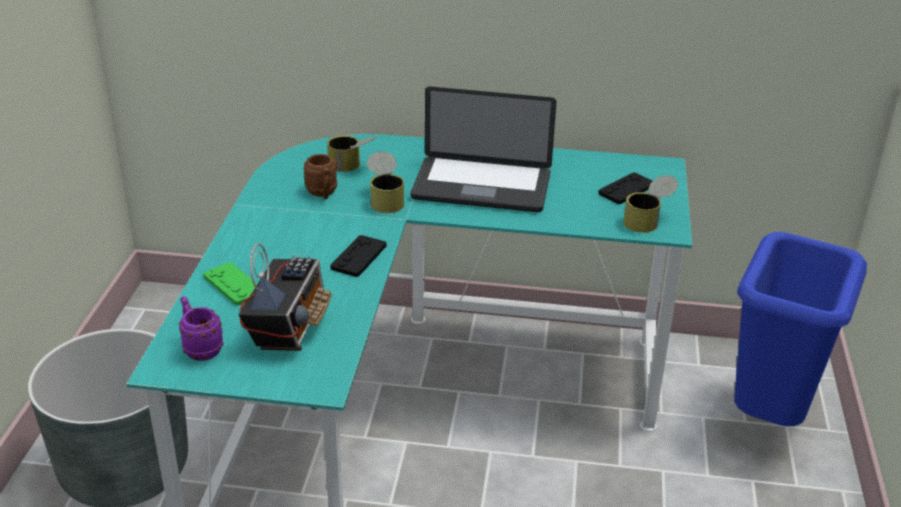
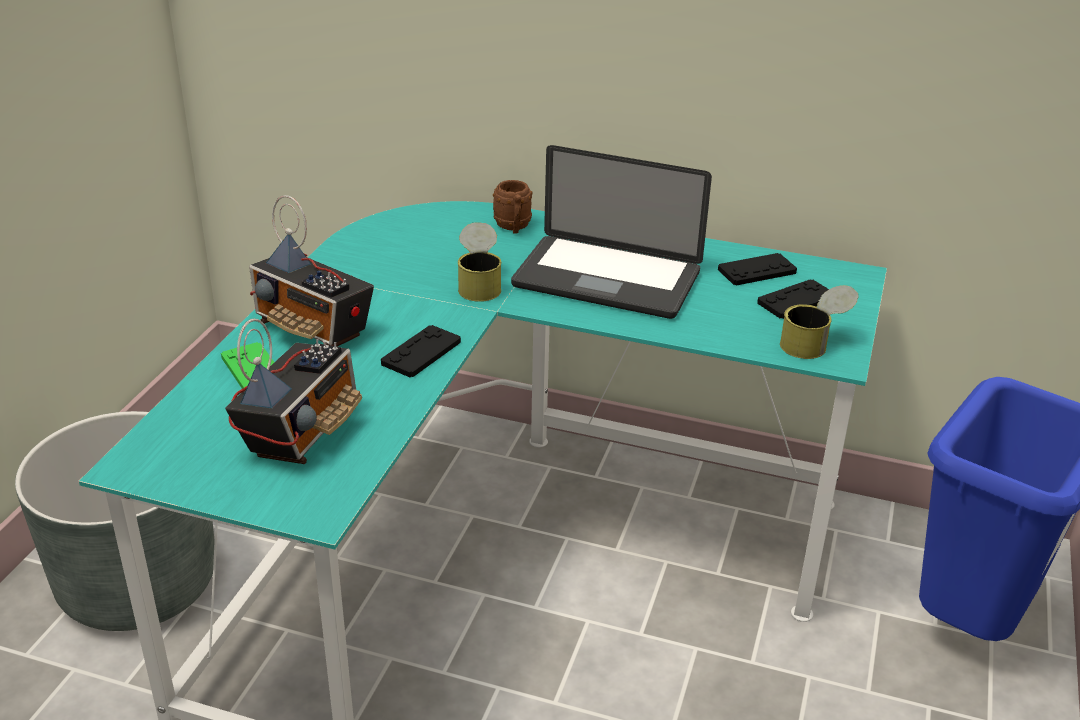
camera: 10 degrees right, 0 degrees up
(200, 348) = (184, 446): purple mug -> none
(268, 247) = (314, 329): none -> radio
(323, 194) = (404, 270): brown mug -> brown mug (513, 228)
(352, 166) = (451, 240): can -> none
(591, 169) = (757, 271): none -> black game controller

